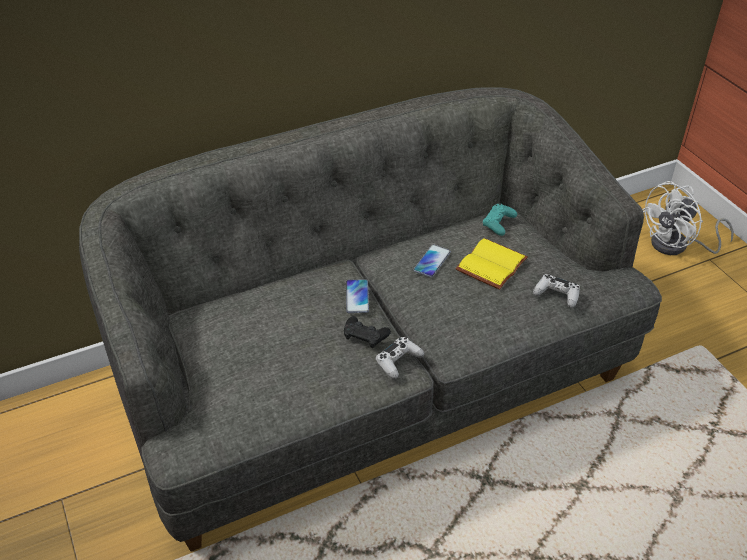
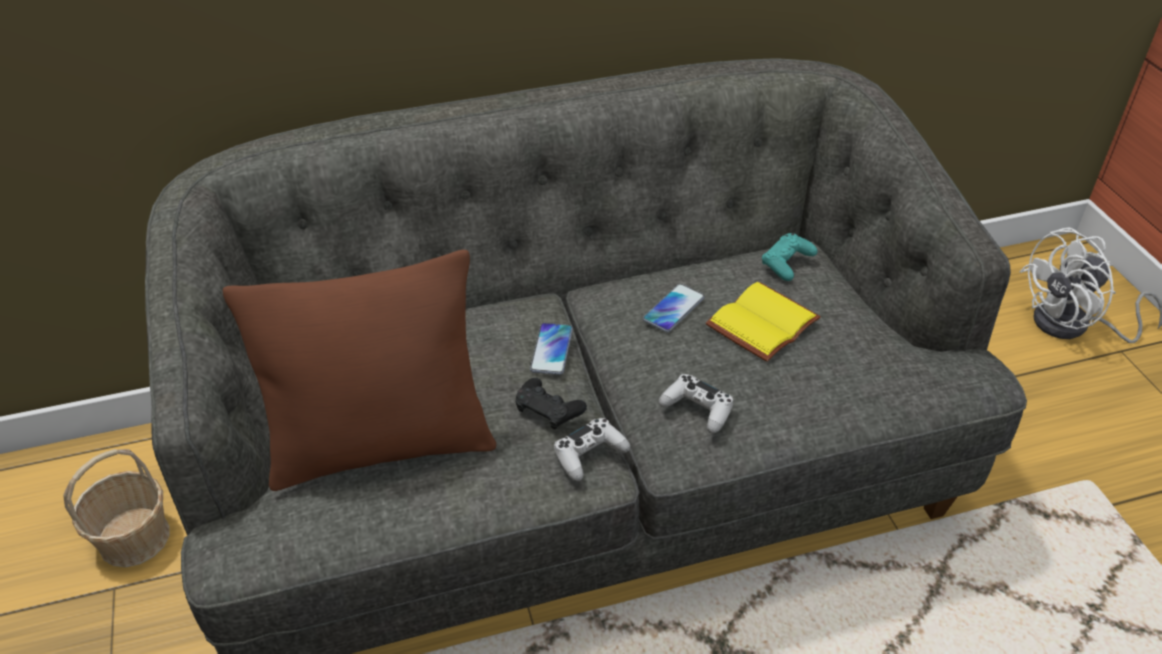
camera: 10 degrees right, 0 degrees up
(67, 463) = (135, 538): none -> basket
(262, 372) = (382, 446): none -> brown pillow
(556, 295) = (855, 380): white game controller -> white game controller (697, 409)

